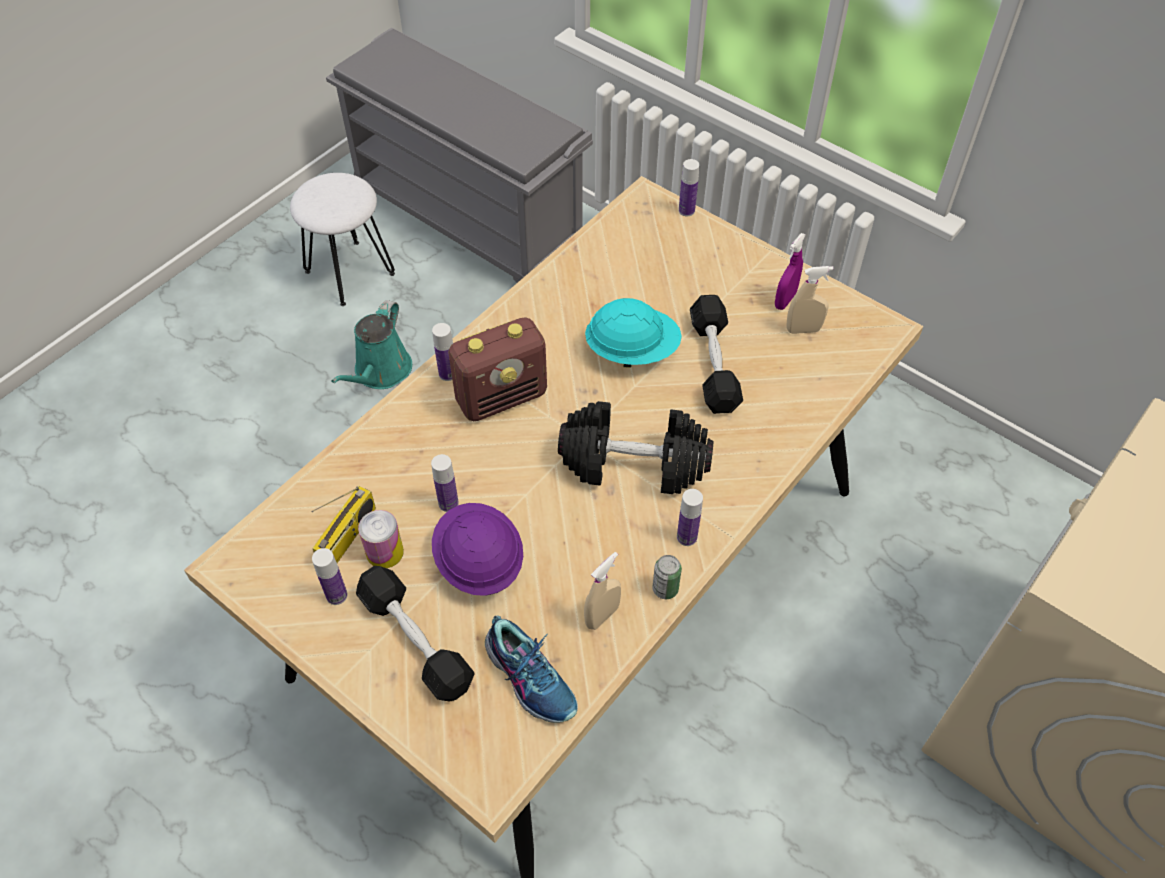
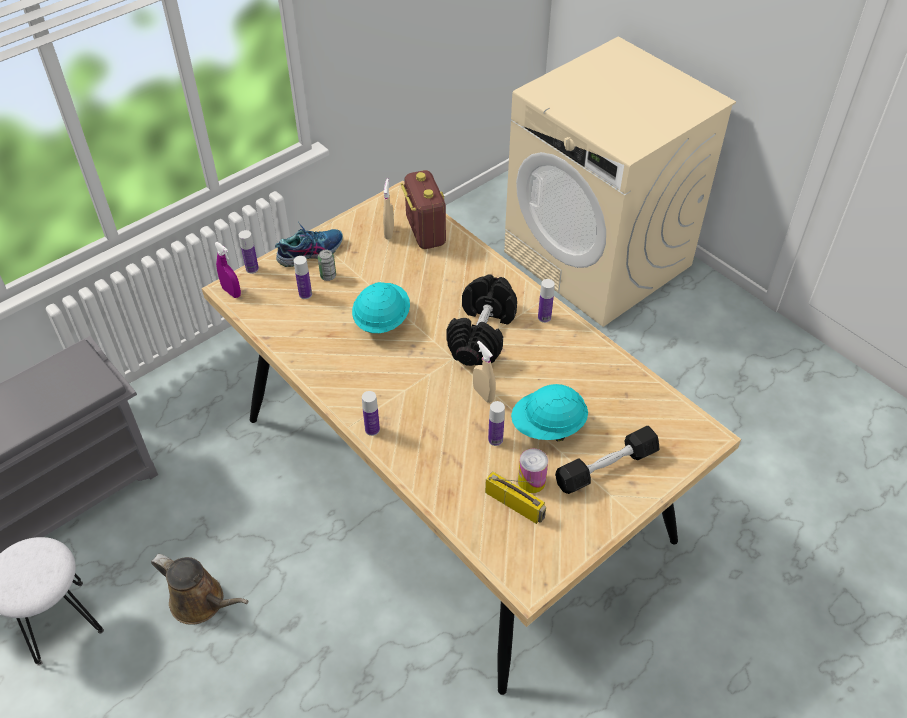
camera: 80 degrees left, 5 degrees down
(336, 595) = (564, 513): bottle -> bottle (305, 294)
(380, 372) = (201, 602): turquoise watering can -> brown watering can
(478, 562) = (548, 427): purple hard hat -> turquoise hard hat
(502, 397) = (404, 398): radio -> radio (425, 231)
(531, 677) = (638, 408): shoe -> shoe (310, 252)
(602, 616) = (597, 367): beige spray bottle -> beige spray bottle (483, 394)
(665, 589) = (581, 334): can -> can (328, 276)
(713, 364) = (406, 280): black dumbbell -> none
(785, 300) = (360, 235): purple spray bottle -> purple spray bottle (231, 292)

